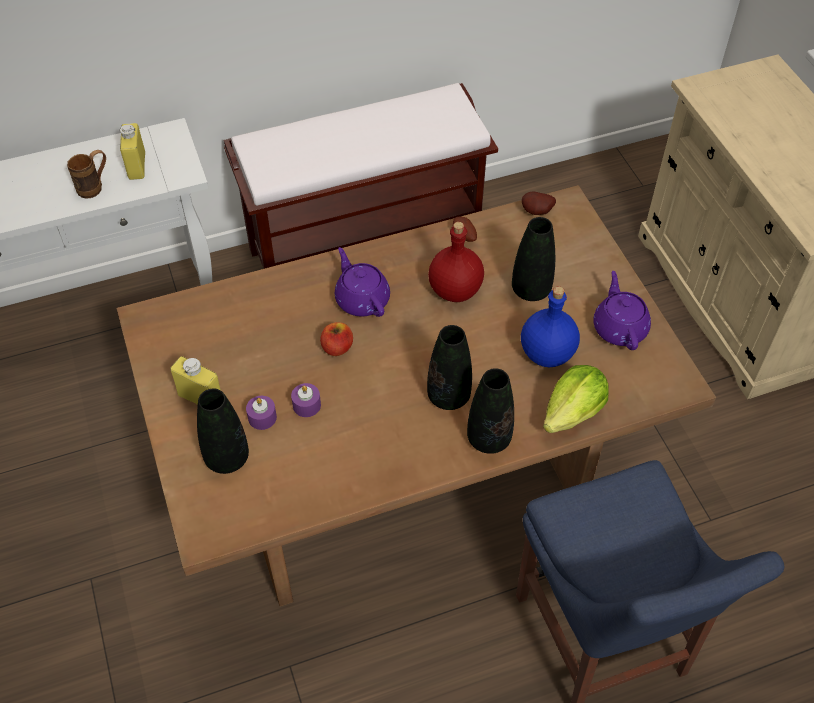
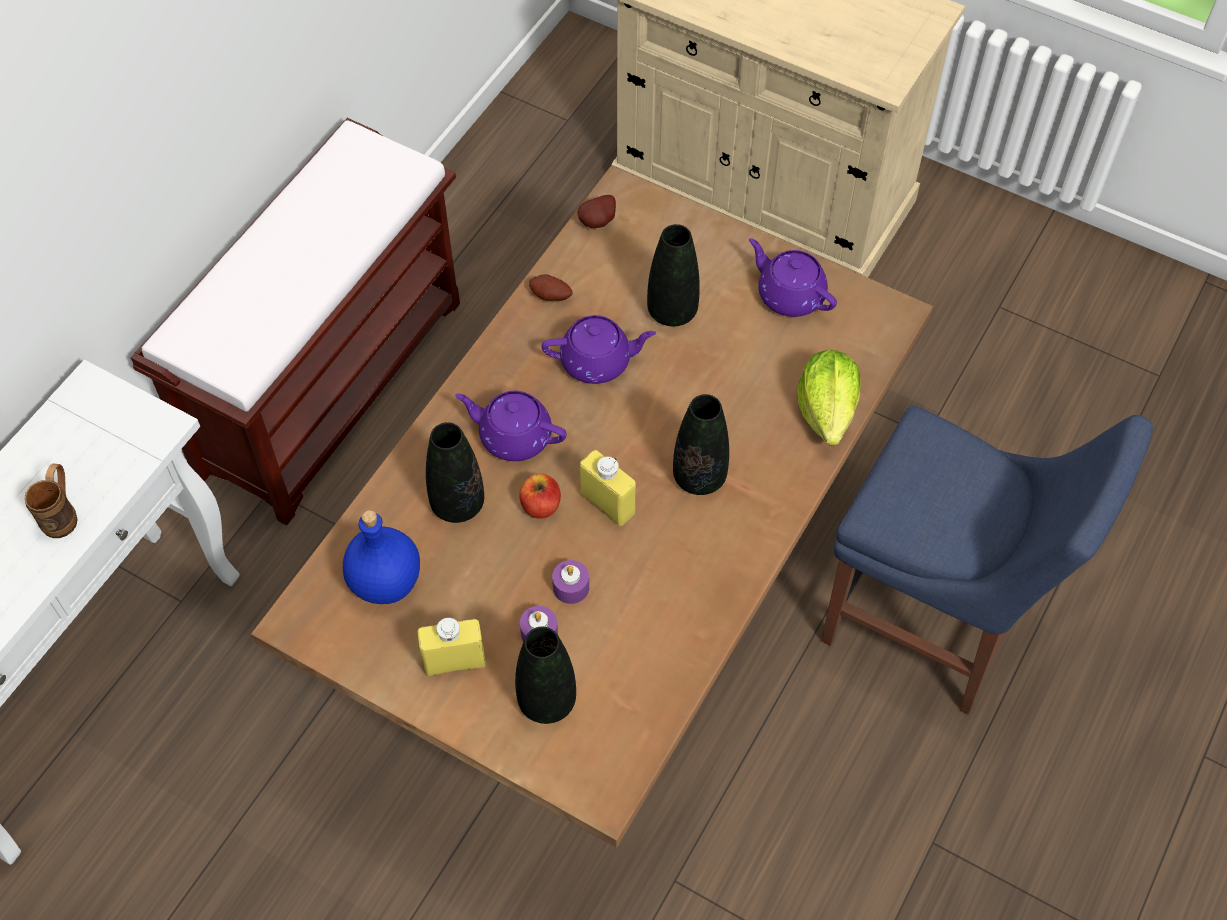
camera: 40 degrees left, 5 degrees up
(137, 166) = (89, 455): yellow bottle -> yellow bottle (607, 503)
(454, 289) = (597, 361): red bottle -> purple teapot
(489, 439) = (776, 492): black vase -> black vase (457, 504)
(548, 353) = (749, 366): blue bottle -> blue bottle (386, 580)

